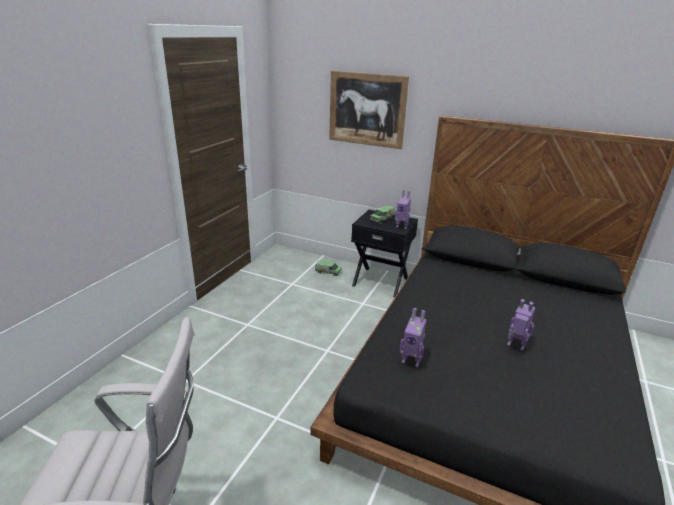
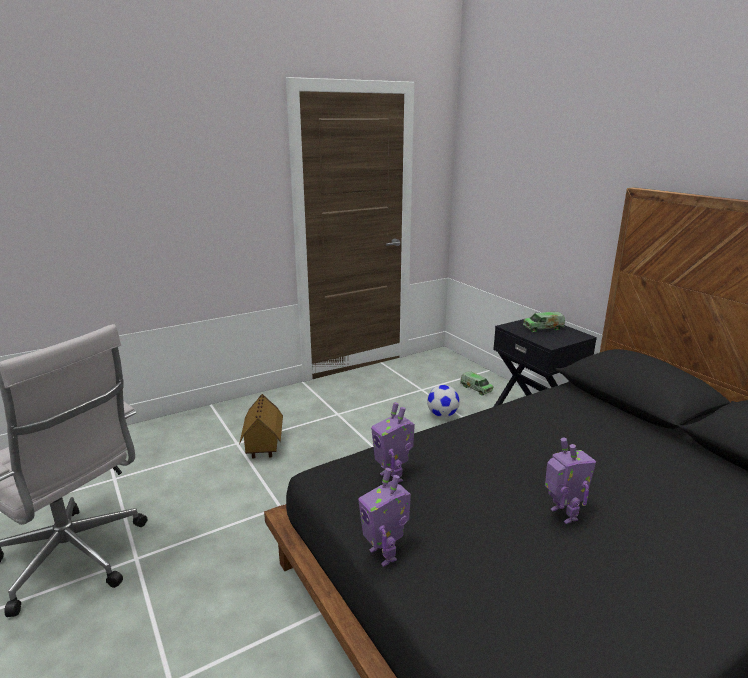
camera: 35 degrees right, 5 degrees down
(213, 375) = (263, 447): none -> toy house
(324, 299) = (442, 415): none -> football
(367, 109) = (548, 180): picture -> none
(401, 226) = (559, 340): toy robot -> toy robot (384, 554)

